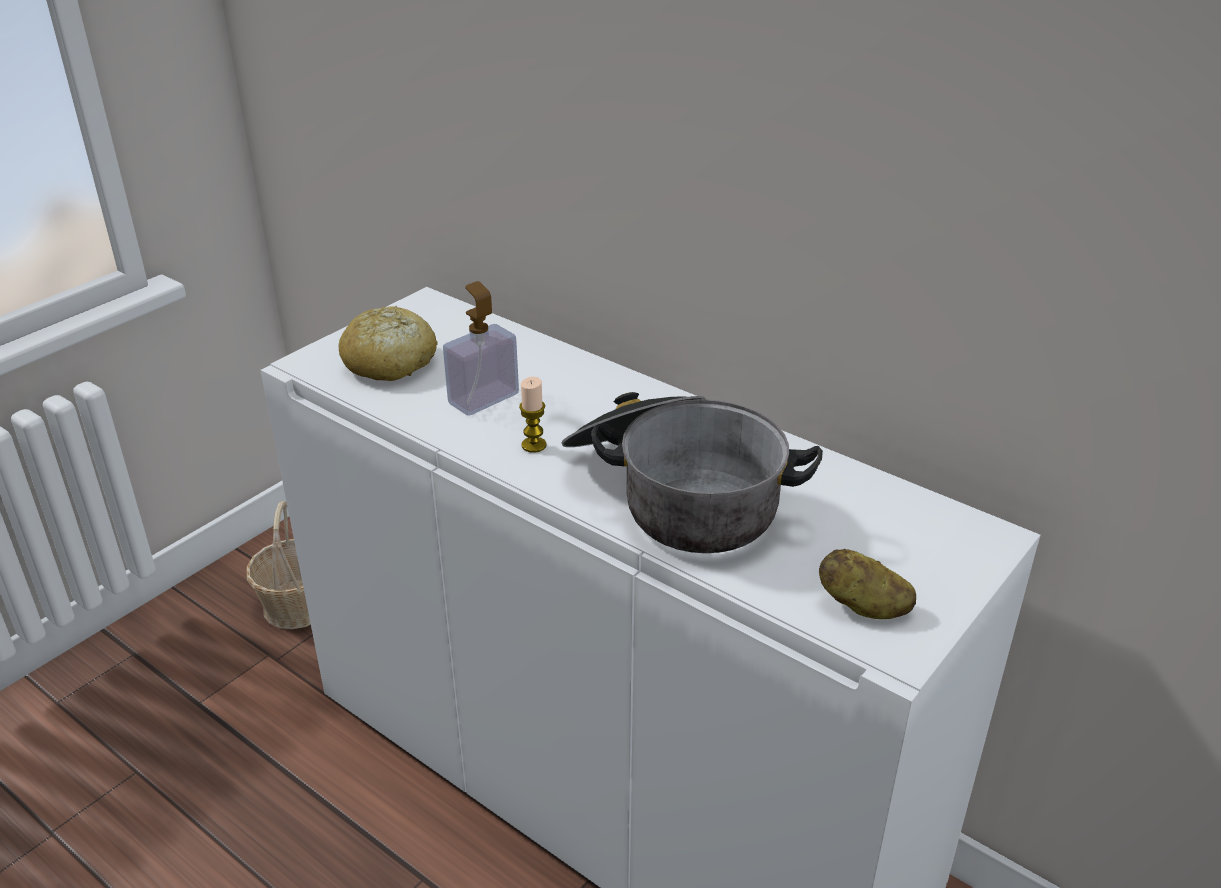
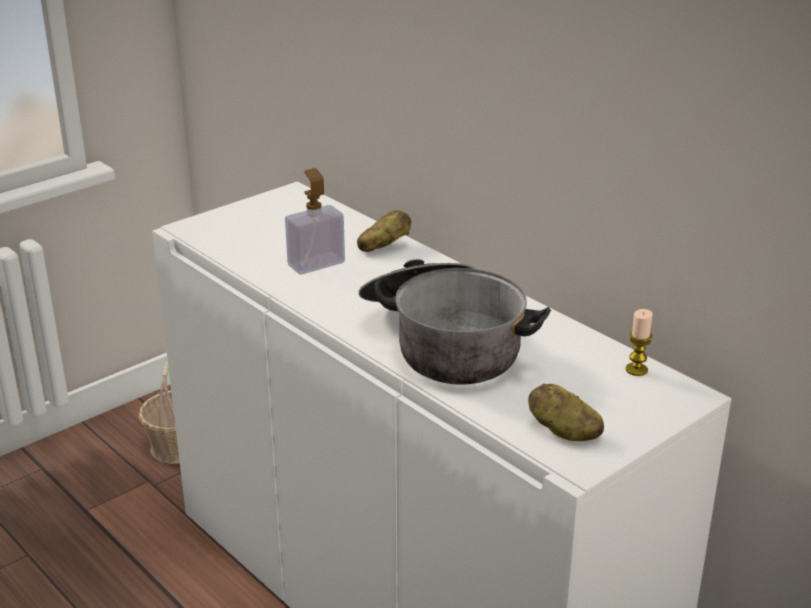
camera: 10 degrees right, 5 degrees down
(390, 362) = (251, 233): bread -> none
(534, 445) = (344, 299): candle -> candle (636, 370)
(560, 367) = (383, 246): none -> potato

